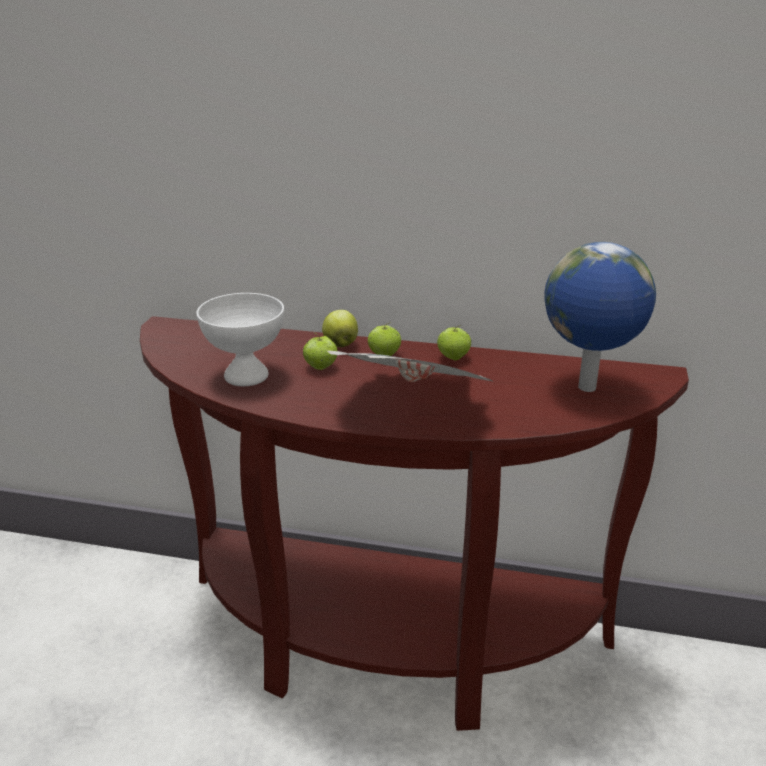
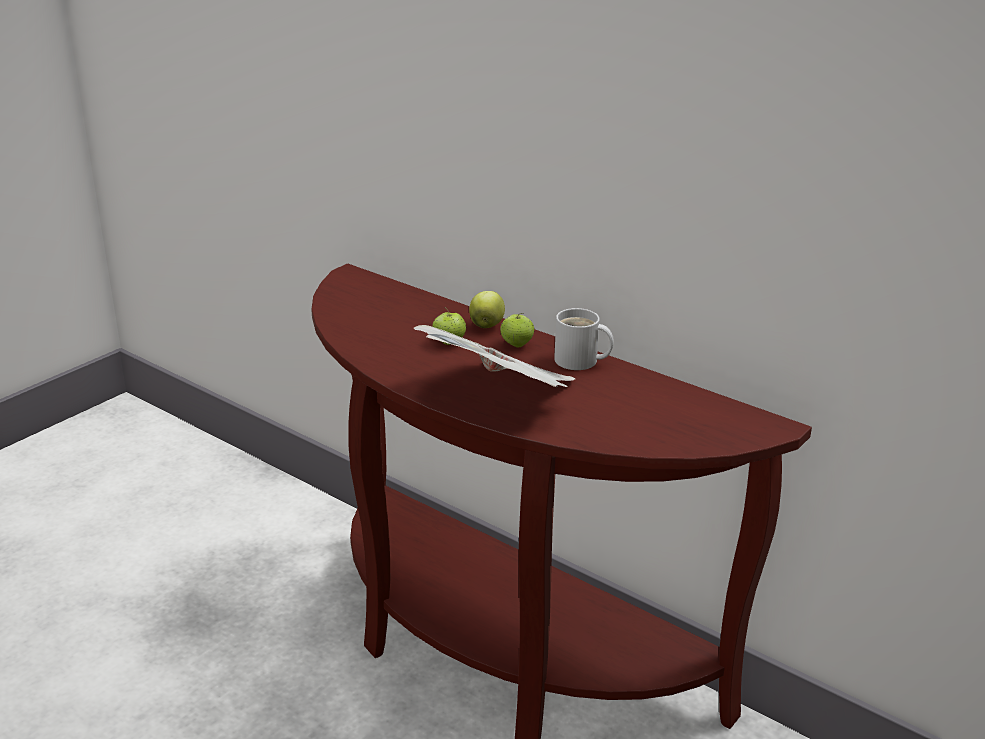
camera: 25 degrees right, 0 degrees up
(245, 376) = (377, 335): white bowl -> none
(453, 358) = (579, 361): apple -> white mug
(587, 389) = (679, 421): globe -> none

